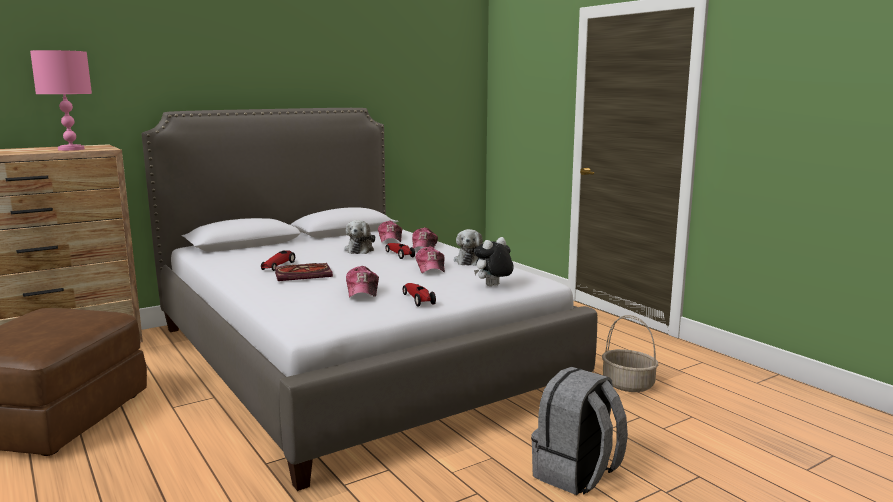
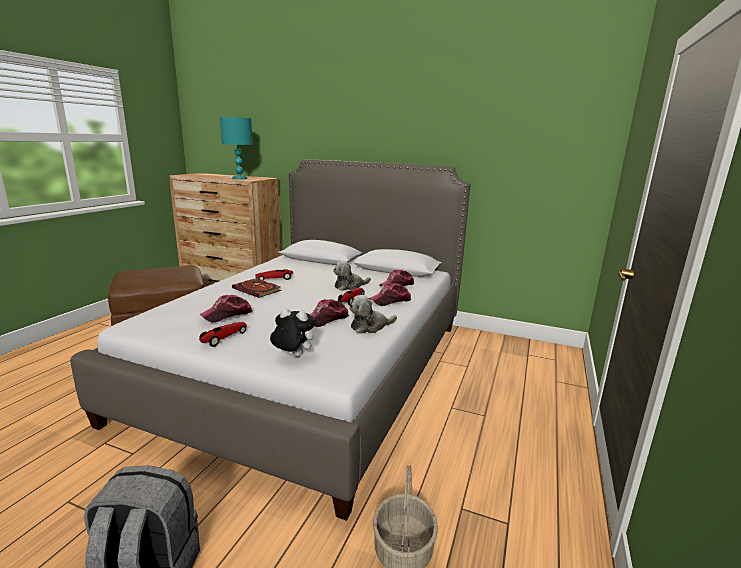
camera: 55 degrees right, 5 degrees up
(71, 149) = (239, 178): pink table lamp -> turquoise table lamp

